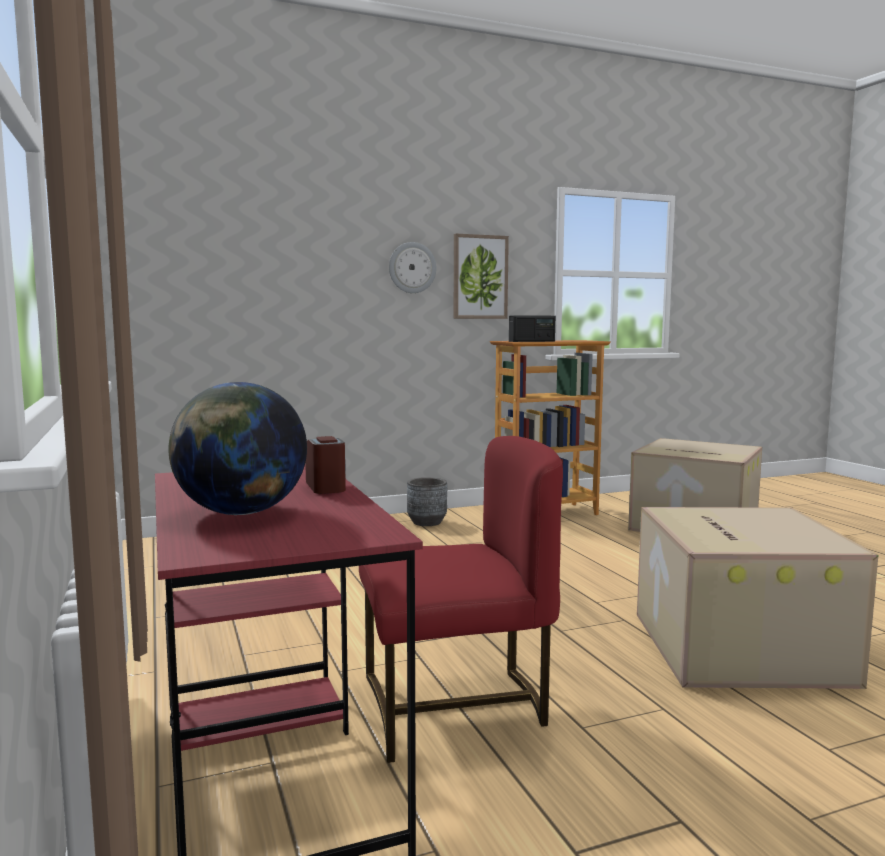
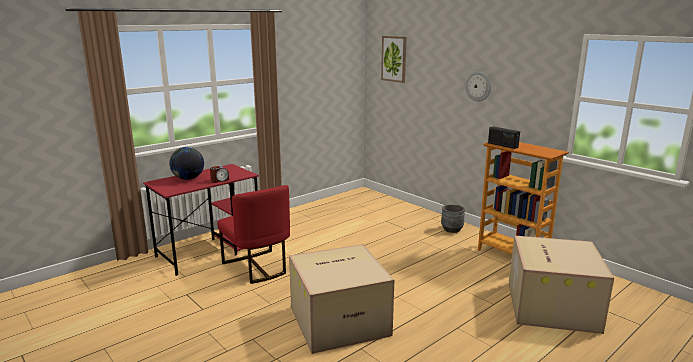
camera: 70 degrees right, 10 degrees up
(480, 277) = (518, 95): picture -> picture (394, 59)

